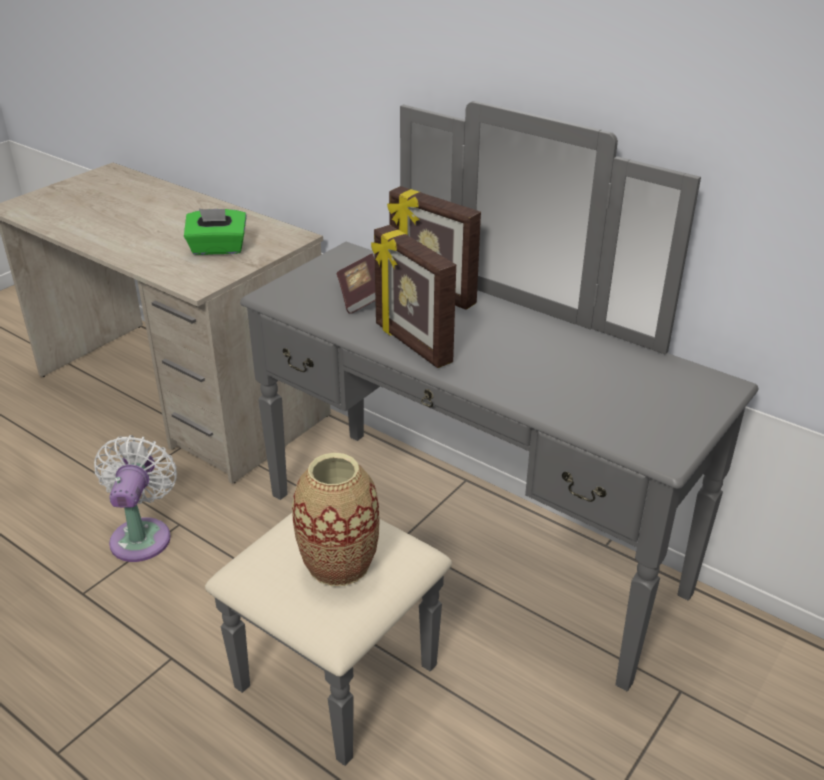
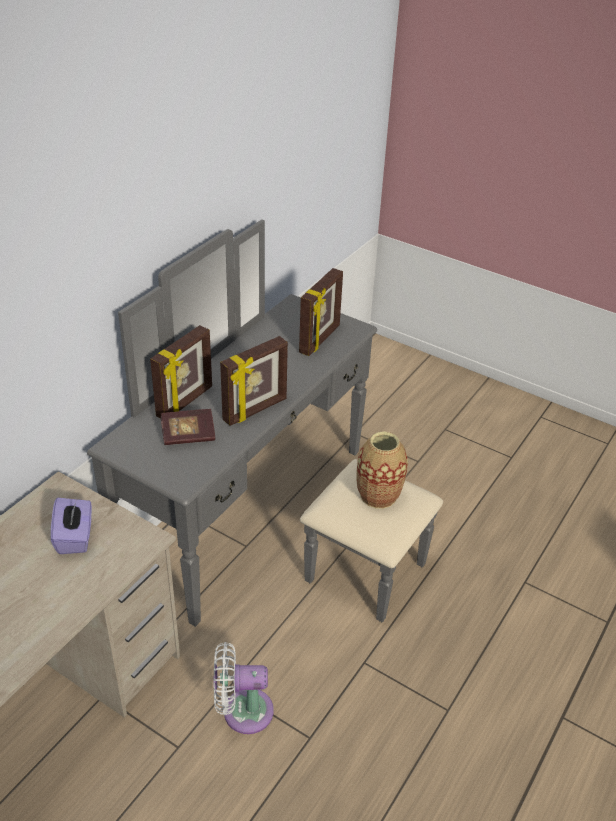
camera: 95 degrees left, 5 degrees up
(218, 249) = (75, 537): green tissue box -> purple tissue box
(611, 409) = (320, 339): none -> picture frame

